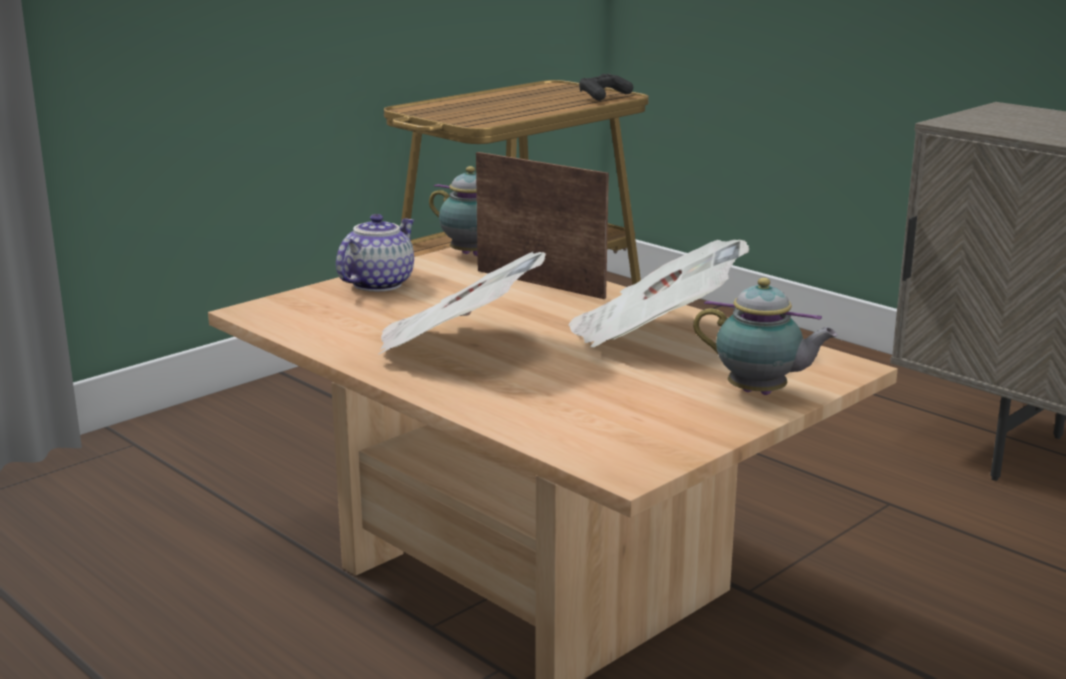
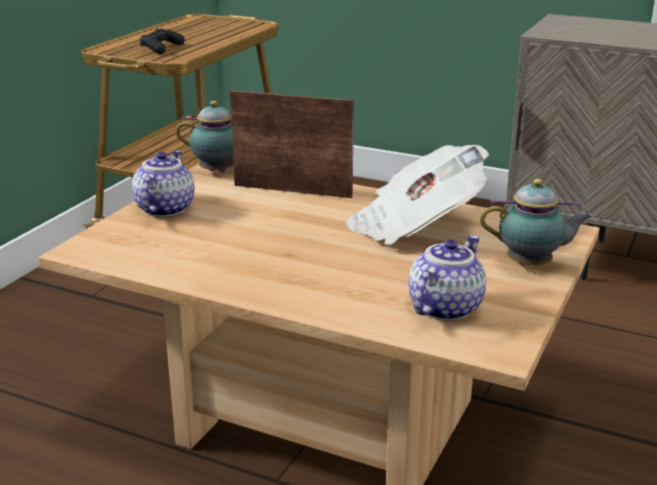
camera: 20 degrees left, 5 degrees up
(456, 347) = (277, 259): newspaper -> none
(603, 419) = (443, 307): none -> teapot
(604, 96) = (246, 25): black game controller -> black game controller (161, 48)

